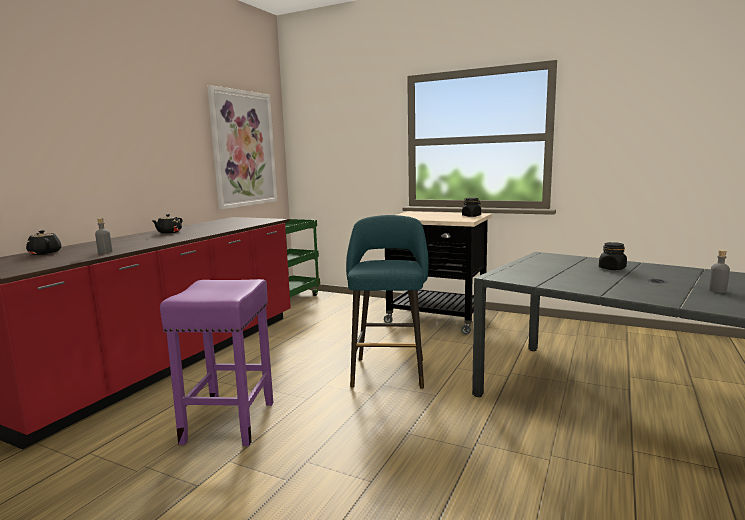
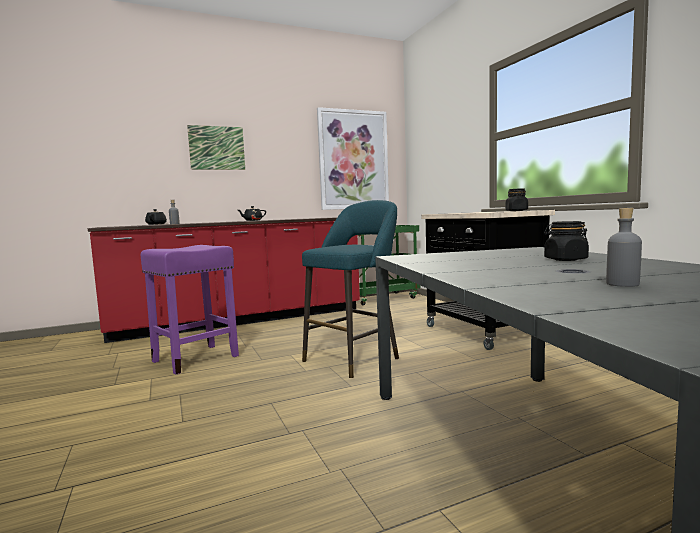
camera: 40 degrees right, 5 degrees down
(100, 134) = (217, 148): none -> picture

